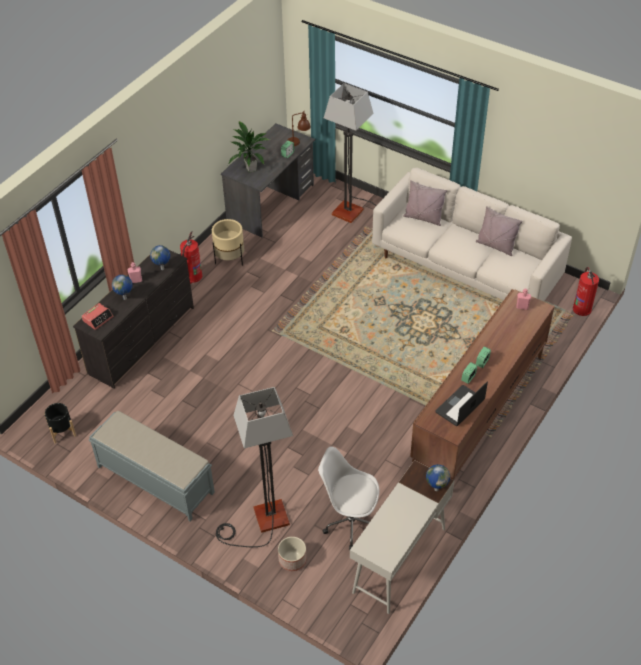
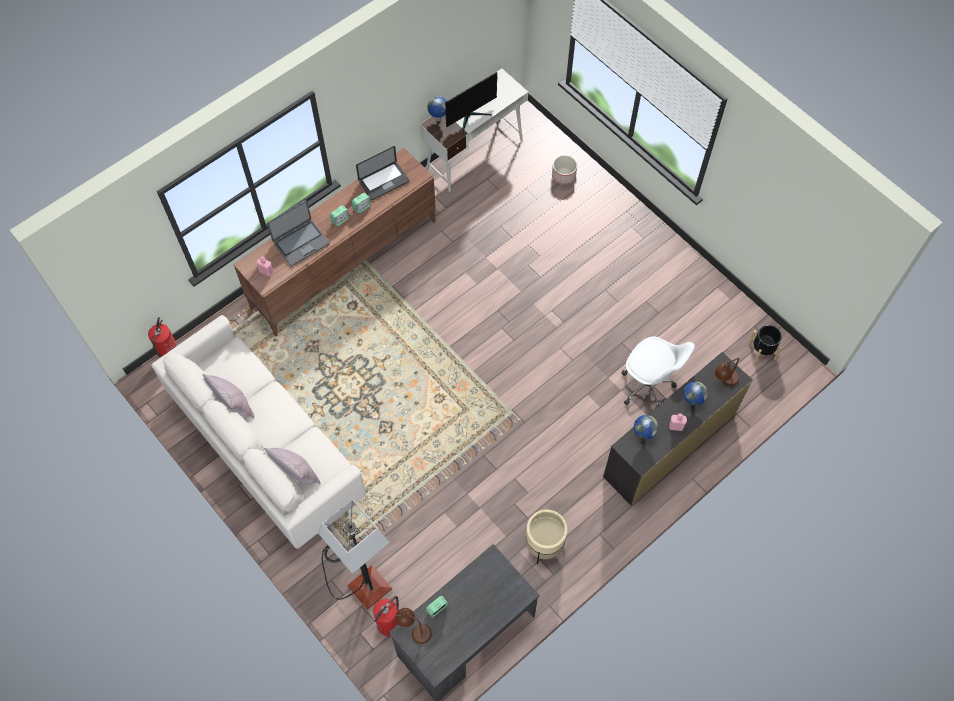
camera: 165 degrees left, 15 degrees up
(98, 319) = (724, 381): alarm clock -> brown table lamp
(155, 479) = (673, 276): grey bench -> none
(193, 276) = (595, 528): fire extinguisher -> fire extinguisher (389, 623)
(251, 169) = (495, 592): potted plant -> none
(261, 522) = (582, 213): floor lamp -> none
(350, 524) = (505, 192): white office chair -> white office chair (648, 388)
(403, 502) = (470, 116): none -> monitor
(506, 335) = (300, 243): none -> laptop

